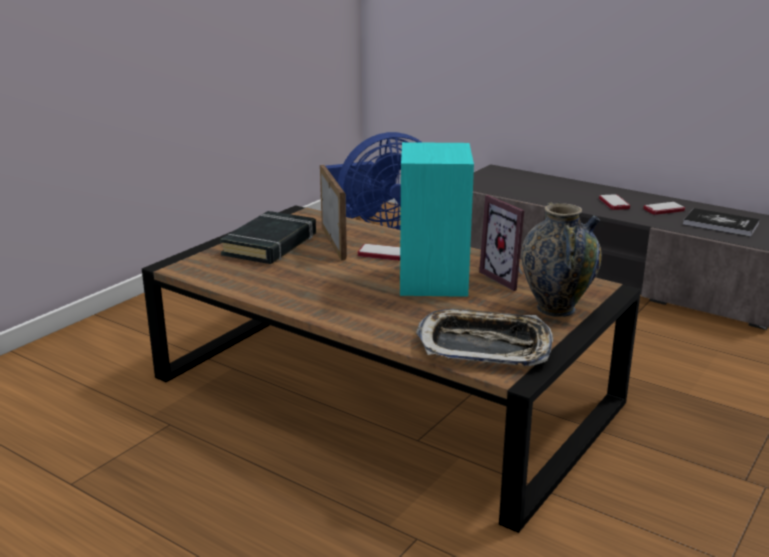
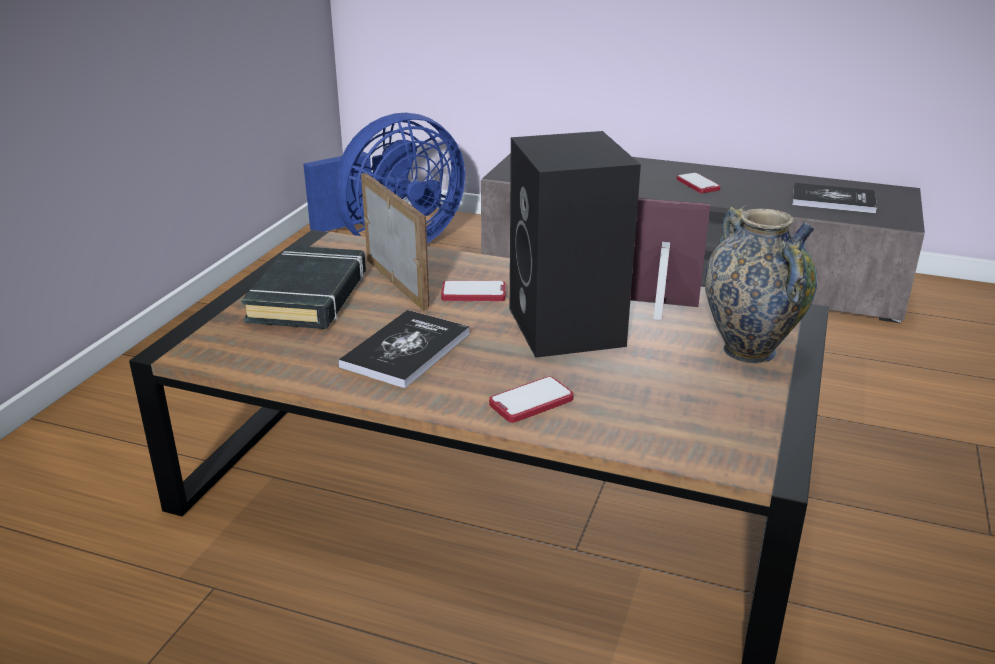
camera: 15 degrees left, 5 degrees up
(316, 282) = (406, 350): none -> book
(435, 281) = (569, 328): turquoise speaker -> black speaker
(484, 346) = (697, 425): tray -> none
(508, 278) = (660, 311): picture frame -> picture frame turned 150 degrees clockwise
(663, 209) = (758, 187): phone -> phone (531, 402)

